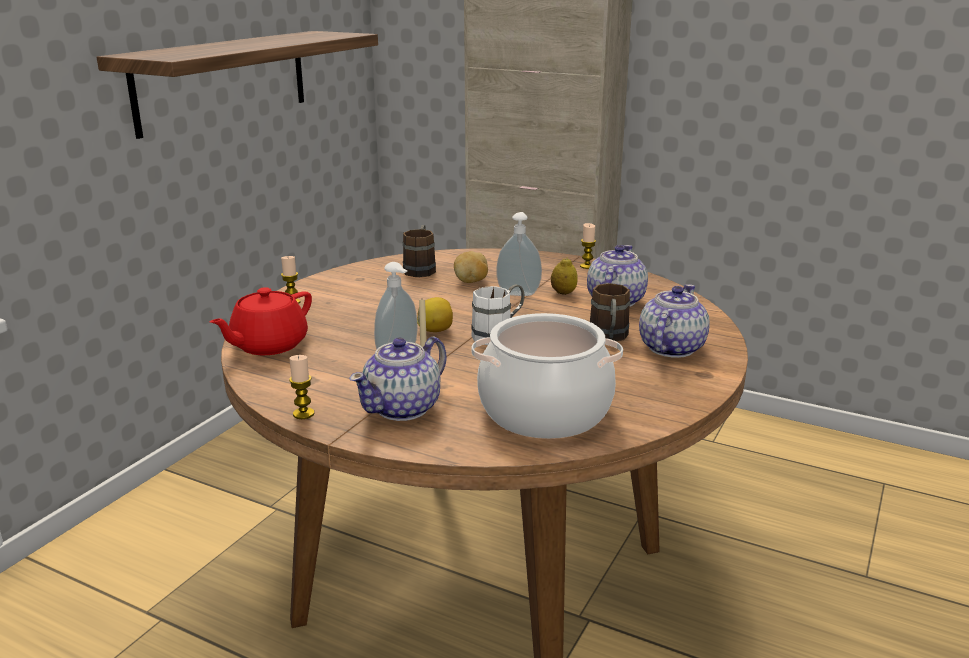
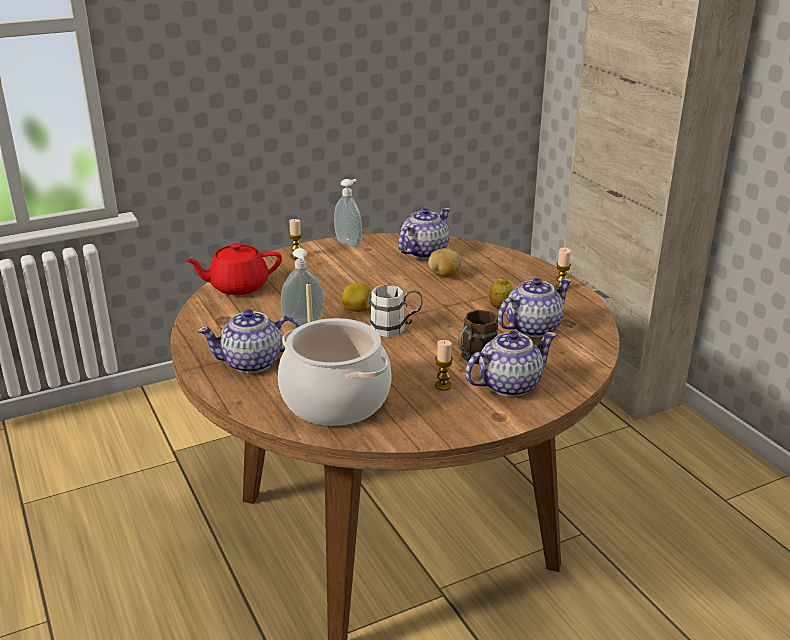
camera: 35 degrees right, 5 degrees up
(223, 80) = (362, 53): shelf -> none
(303, 414) = (192, 345): candle -> candle (443, 386)
(421, 268) = (423, 252): brown mug -> teapot
(518, 293) = (465, 296): soap dispenser -> soap dispenser (349, 243)

